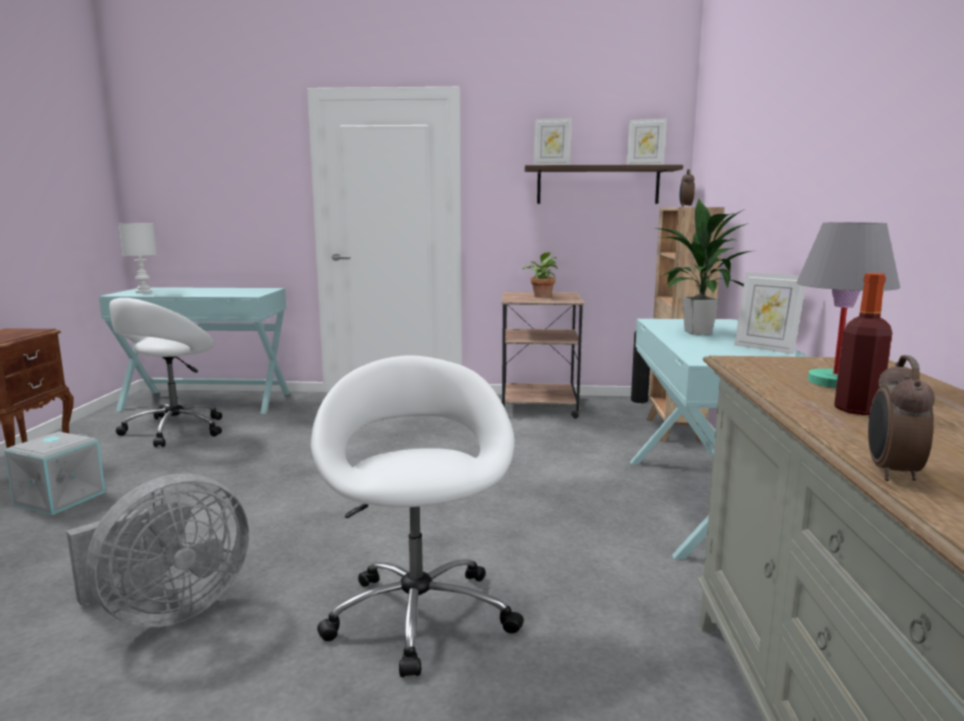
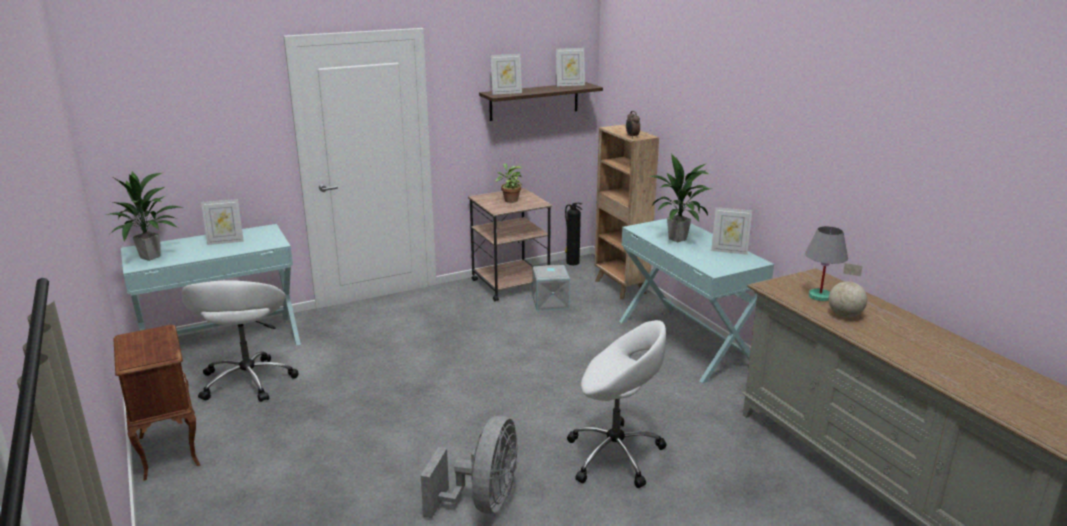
camera: 30 degrees left, 10 degrees up
(59, 498) = (266, 465): grey storage box -> grey storage box (549, 302)
(143, 292) = (151, 257): white table lamp -> potted plant
(217, 291) = (225, 242): none -> picture frame
(419, 615) = (617, 455): white office chair -> white office chair turned 150 degrees clockwise
(857, 410) = (845, 315): bottle -> globe
(890, 472) = (884, 350): alarm clock -> none

